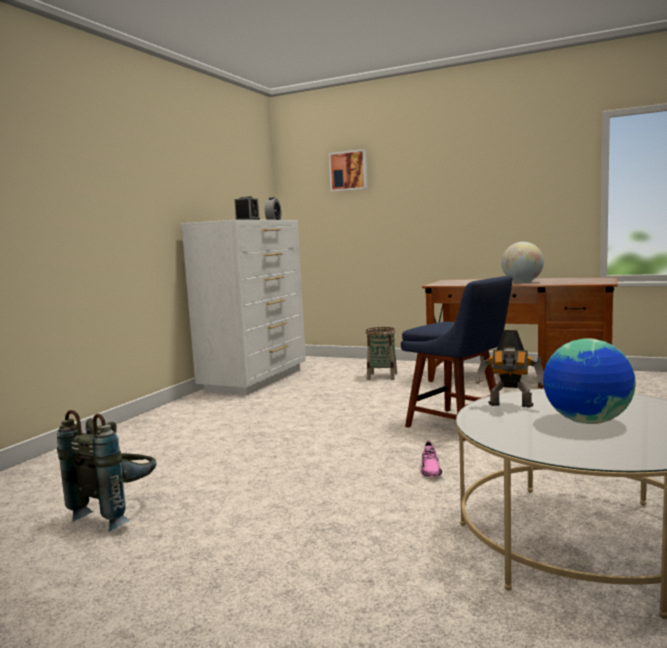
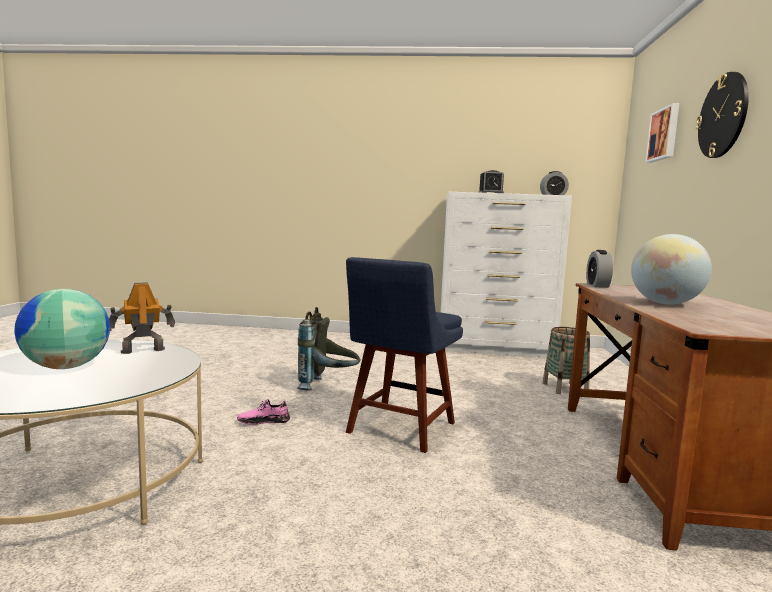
camera: 70 degrees right, 0 degrees up
(118, 513) = (202, 353): grey backpack -> grey backpack (328, 387)
(428, 166) = (723, 116): none -> wall clock
(440, 284) = (597, 285): none -> alarm clock
(511, 405) = (142, 350): toy robot -> toy robot turned 60 degrees clockwise

